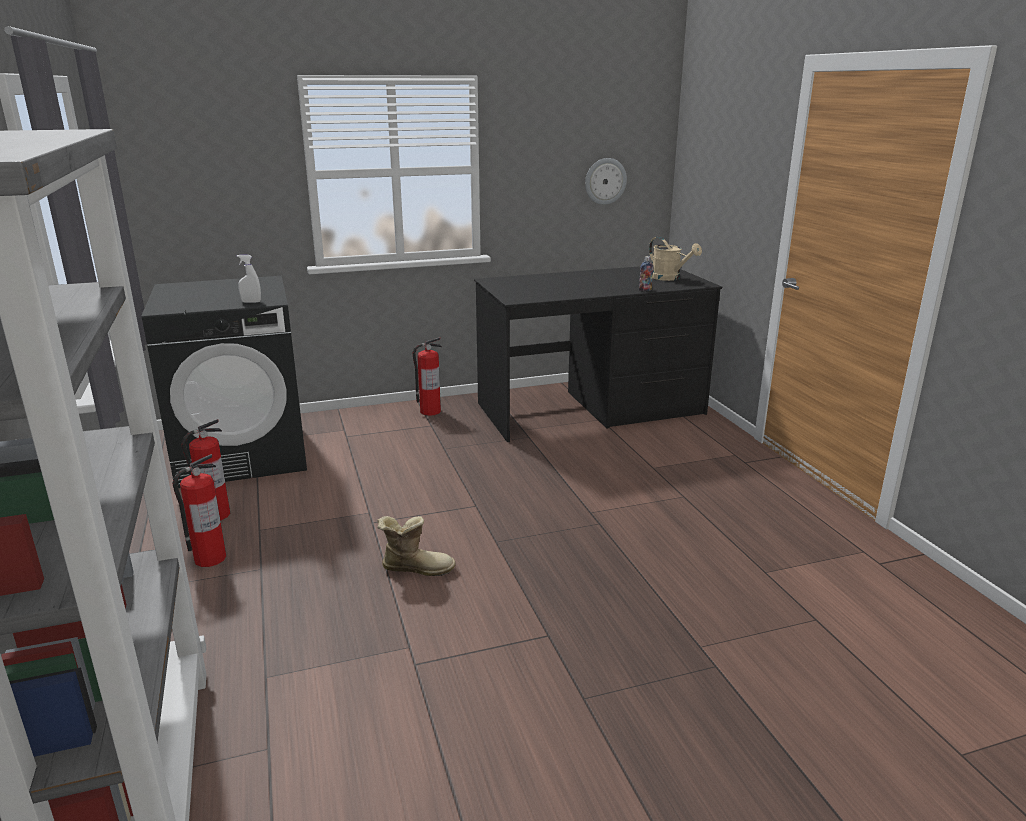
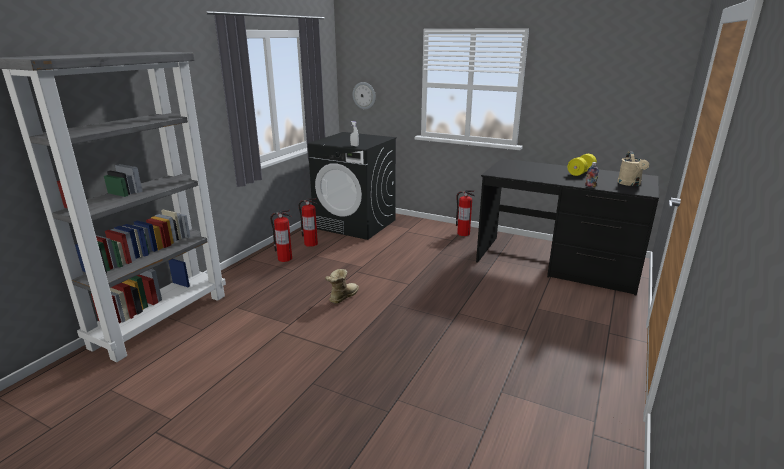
camera: 45 degrees right, 0 degrees up
(416, 567) = (342, 297): boot -> boot turned 105 degrees counterclockwise
(599, 276) = (580, 172): none -> yellow dumbbell
(605, 181) = (619, 106): wall clock -> wall clock (364, 95)

